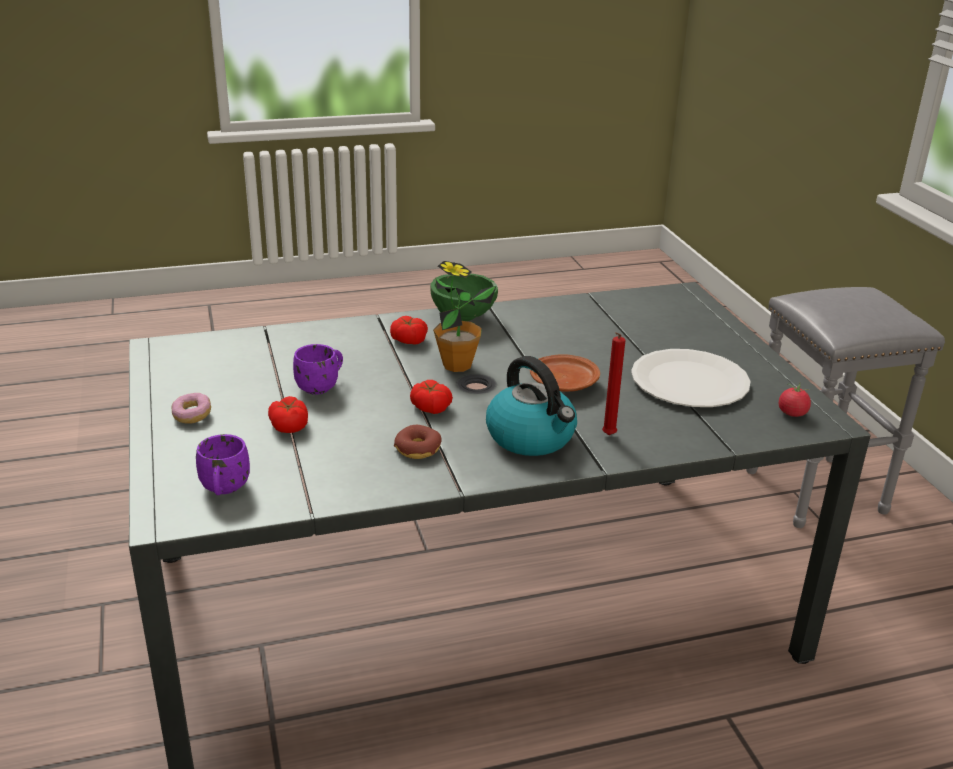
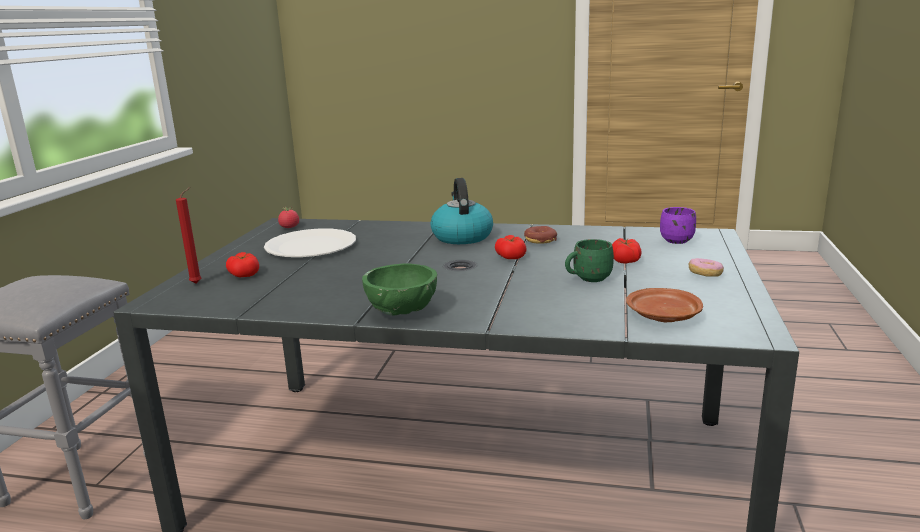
camera: 150 degrees left, 10 degrees down
(321, 386) = (587, 279): purple mug -> green mug
(408, 340) = (480, 300): tomato -> tomato (244, 274)
(457, 365) = (460, 275): potted plant -> none
(564, 384) = (396, 256): brown plate -> brown plate (662, 316)
(607, 436) = (415, 232): red candle -> red candle (198, 283)

